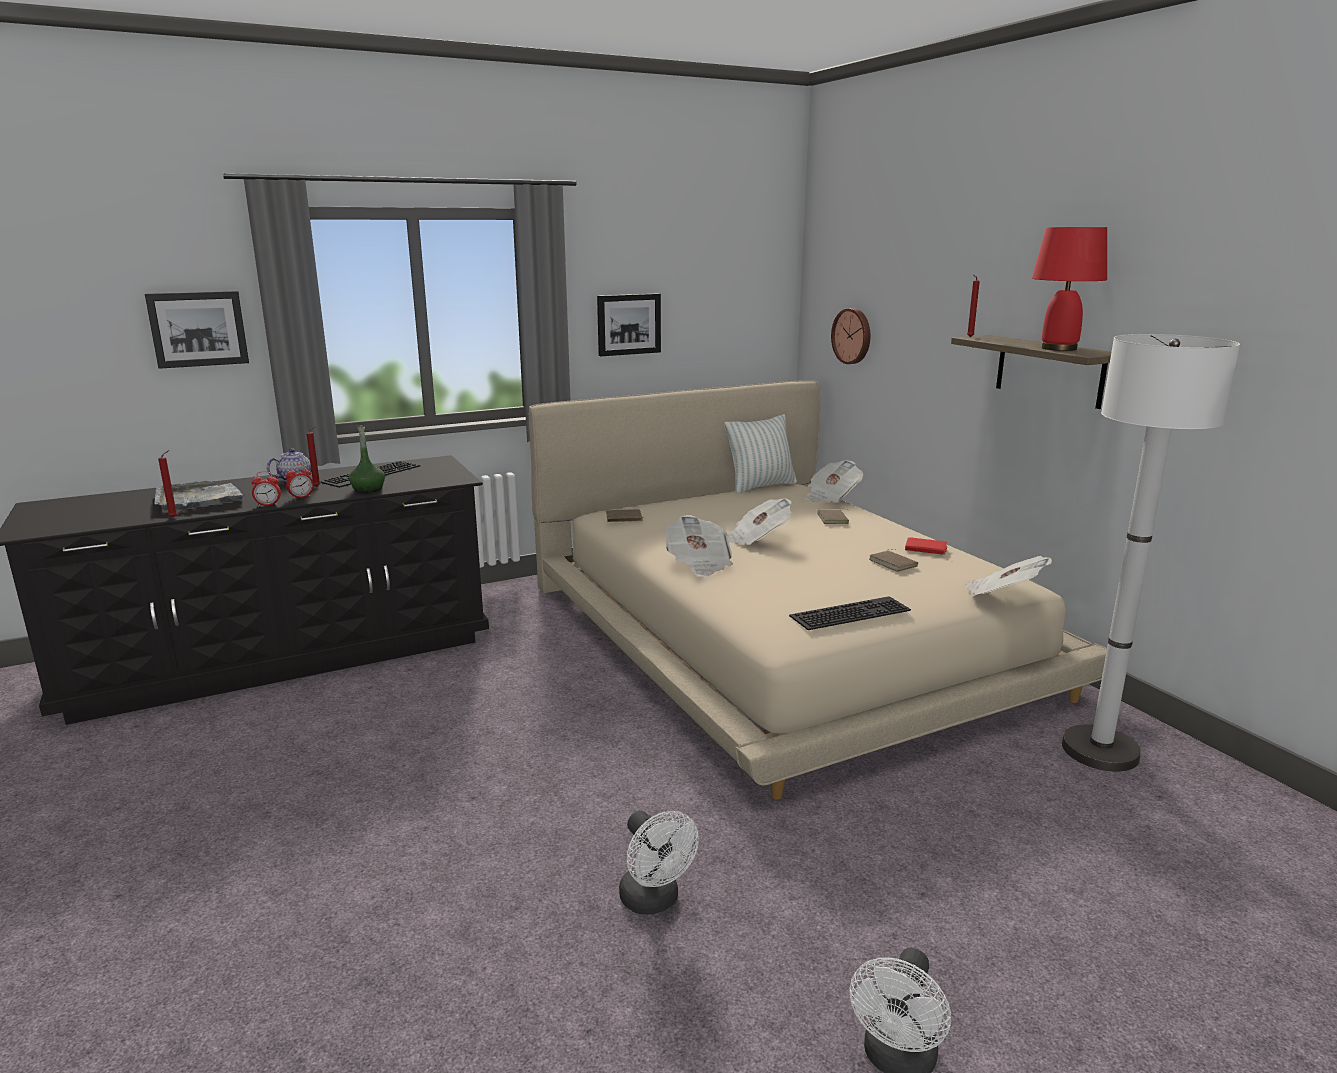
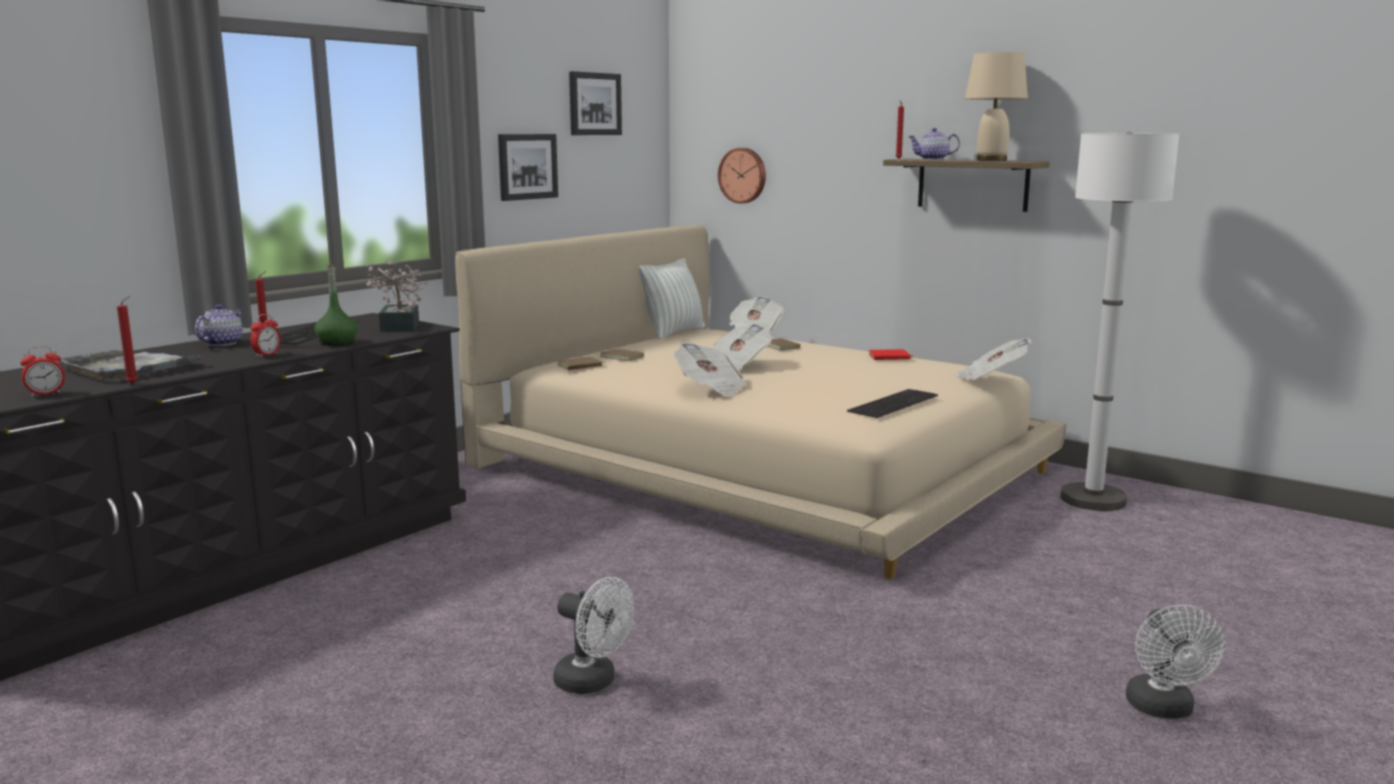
camera: 25 degrees left, 5 degrees down
(198, 329) = (74, 160): picture -> picture (594, 104)
(268, 505) = (239, 364): alarm clock -> alarm clock (46, 394)
(437, 476) = (398, 328): none -> potted plant
(654, 901) = (873, 667): white fan -> white fan (593, 683)
(894, 563) = (879, 369): brown book -> brown book (623, 357)
(1003, 340) = (932, 159): none -> teapot
(1058, 348) = (990, 160): red table lamp -> beige table lamp

